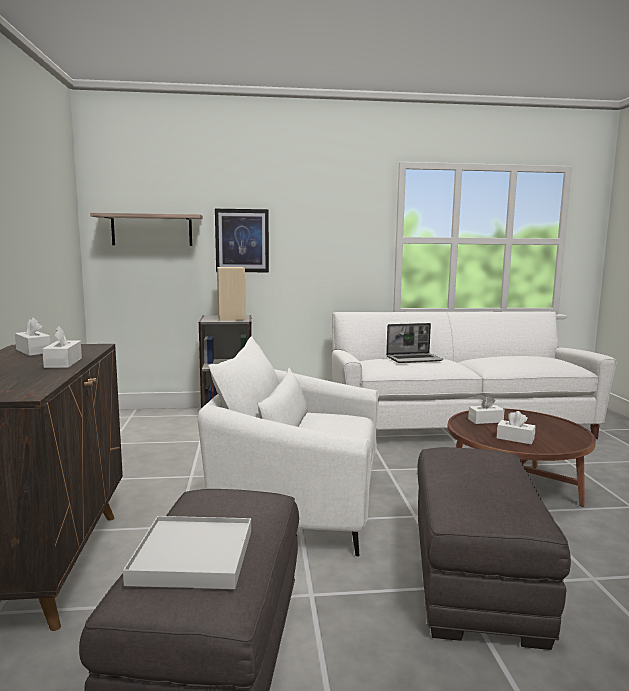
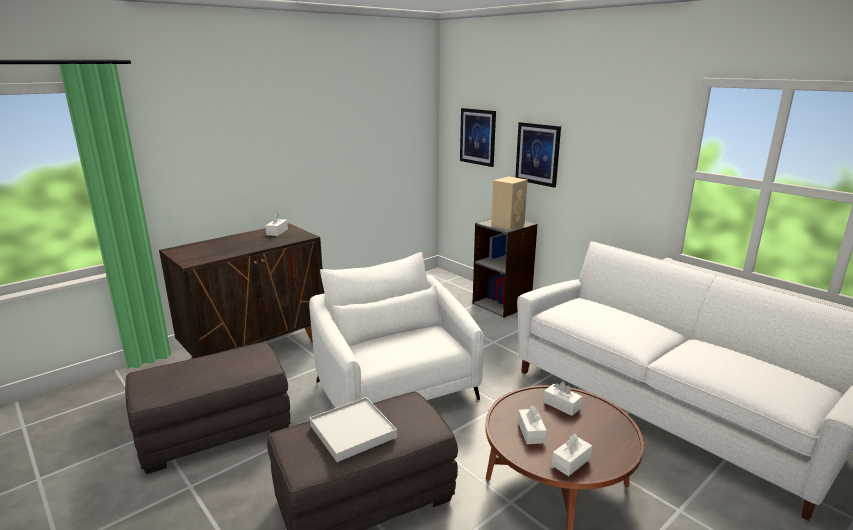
camera: 55 degrees right, 10 degrees up
(63, 363) = (257, 246): white tissue box -> white tissue box (571, 462)
(152, 230) = (478, 136): shelf -> picture
(192, 557) = (185, 371): white tray -> white tray (352, 431)
(414, 359) = (609, 316): laptop -> none

